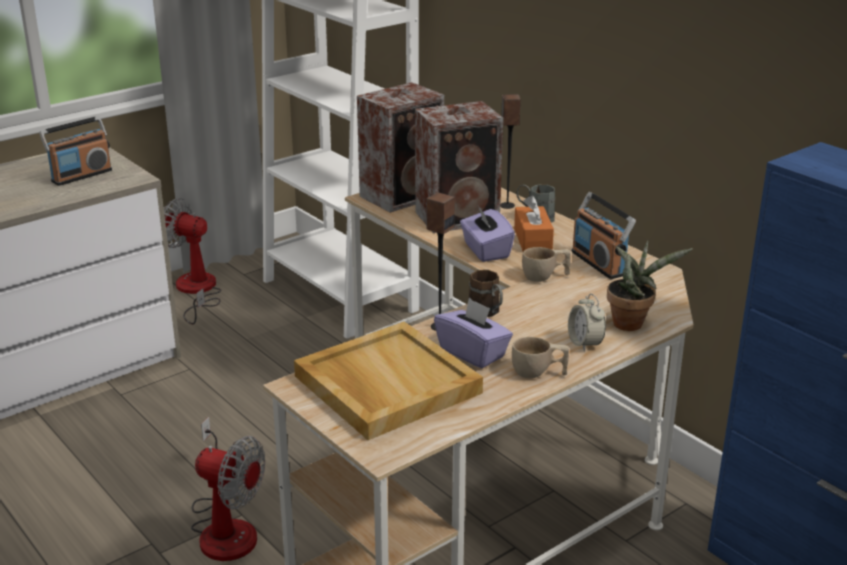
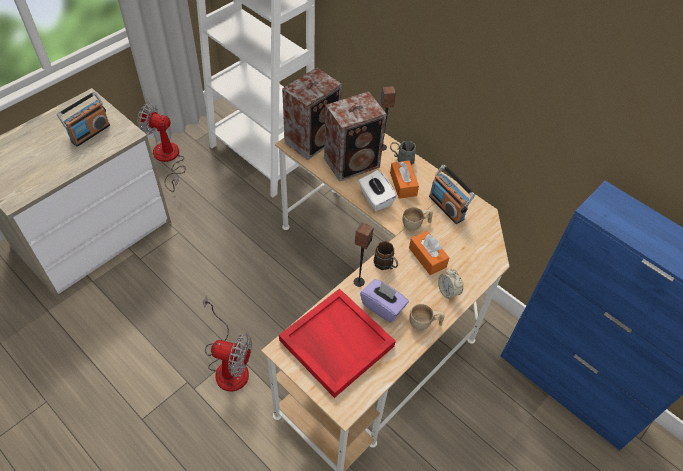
camera: 10 degrees left, 25 degrees up
(385, 384) = (335, 343): beige tray -> red tray
(485, 251) = (375, 199): purple tissue box -> white tissue box
(557, 309) = (427, 257): none -> orange tissue box
(632, 323) = (473, 268): potted plant -> none

